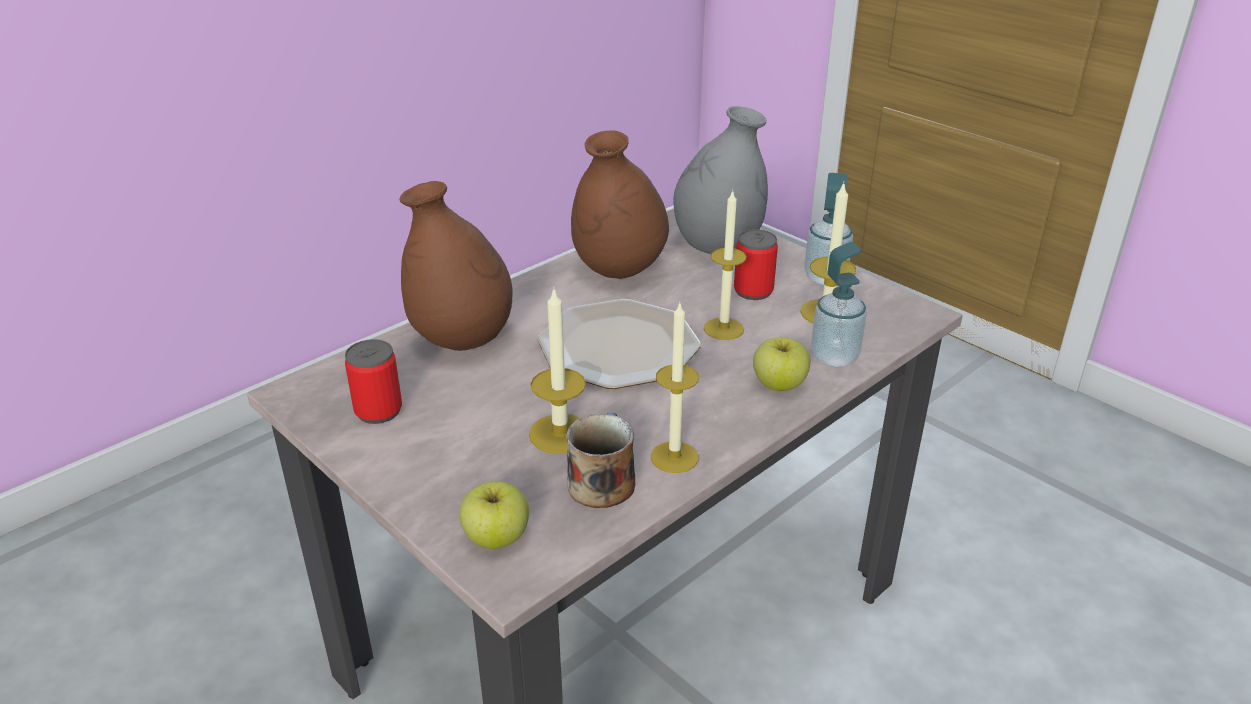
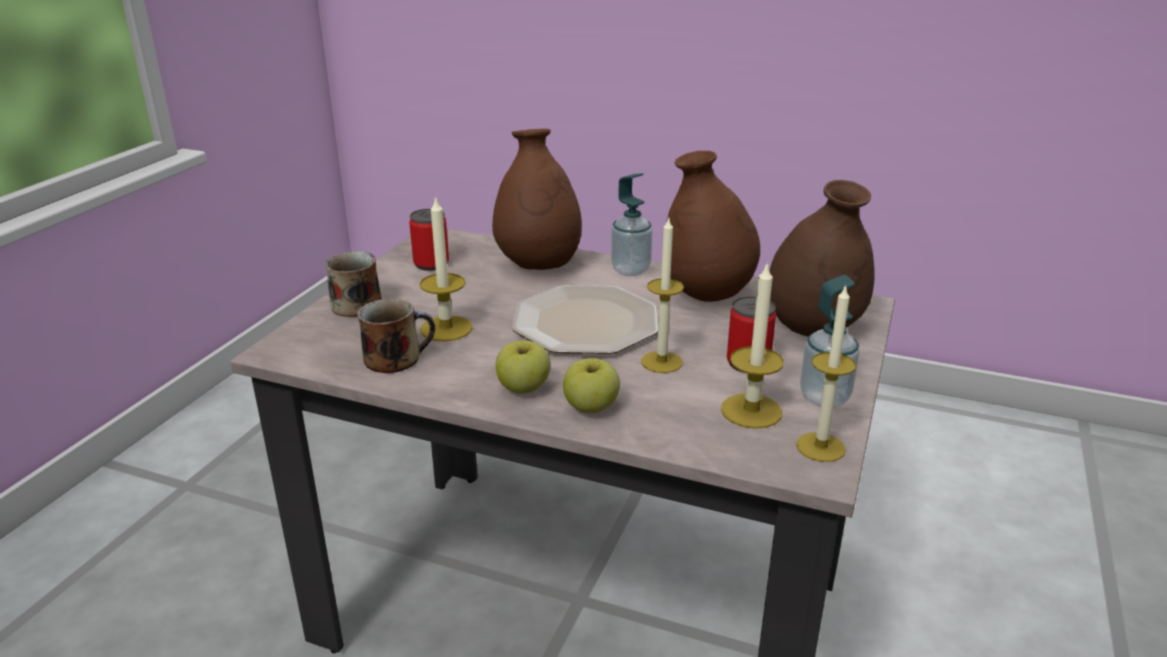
camera: 65 degrees right, 5 degrees down
(434, 489) = (356, 303): none -> mug
(496, 537) = (314, 336): apple -> apple (524, 388)
(674, 457) = (445, 380): candle -> candle (820, 447)
(717, 246) = (813, 329): grey vase -> brown vase
(834, 357) = (668, 429): soap dispenser -> soap dispenser (630, 270)

